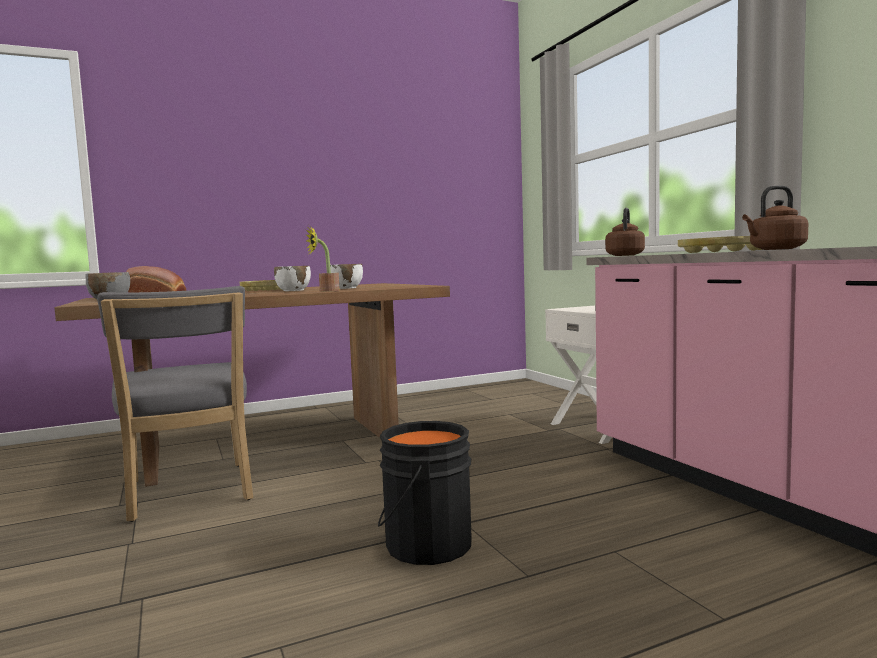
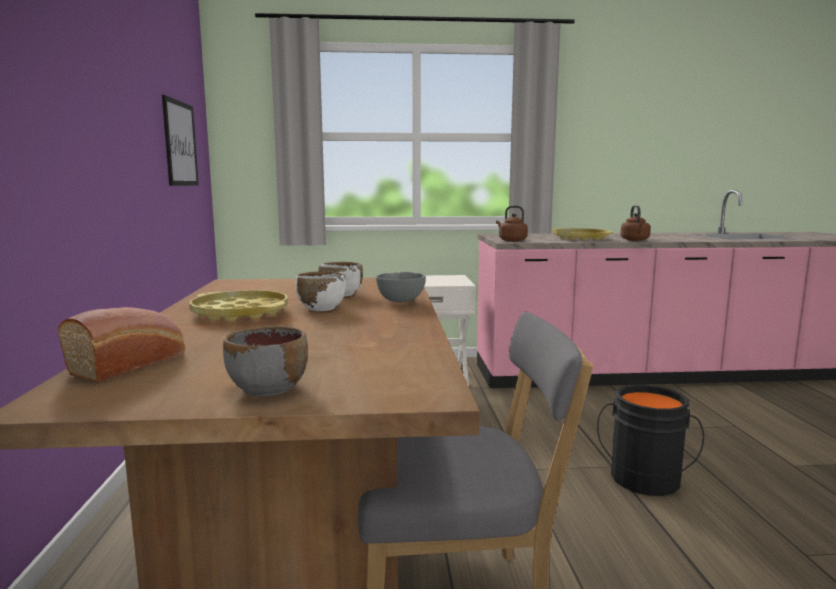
camera: 70 degrees left, 5 degrees up
(325, 291) = (401, 301): potted plant -> grey bowl
(450, 185) = (180, 143): none -> picture

